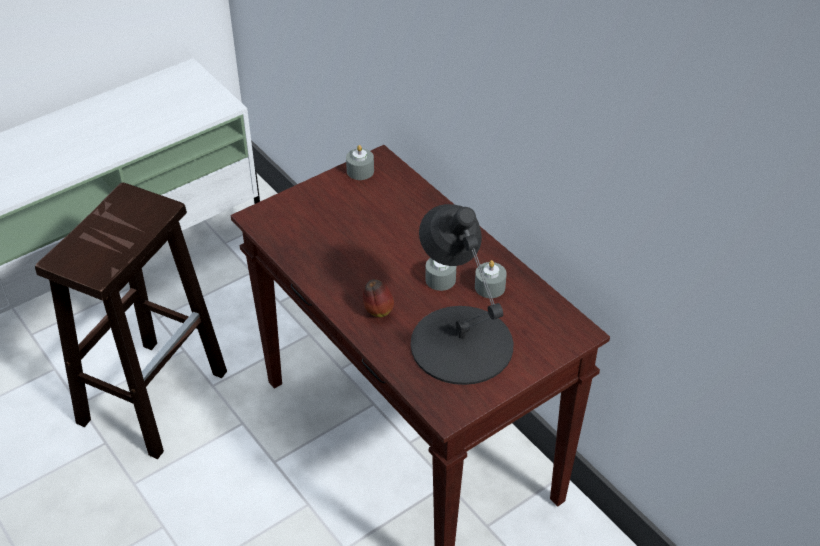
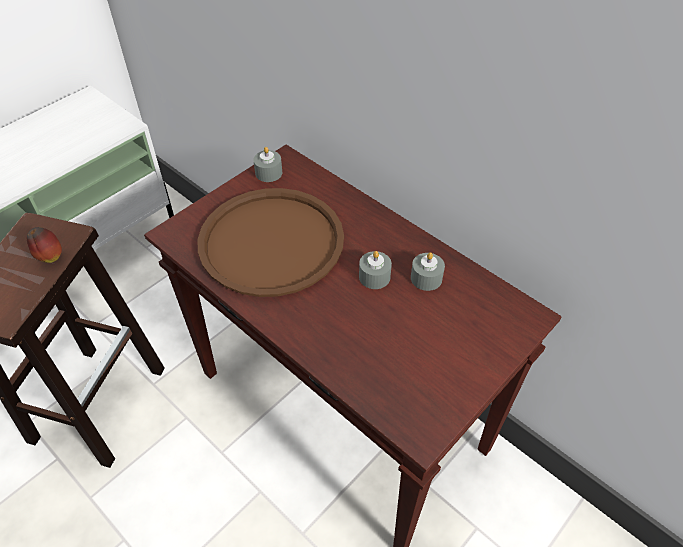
camera: 10 degrees left, 5 degrees up
(349, 236) = (271, 242): none -> brown tray
(377, 311) = (318, 322): apple -> apple (50, 257)
(461, 343) = (414, 346): black table lamp -> none

